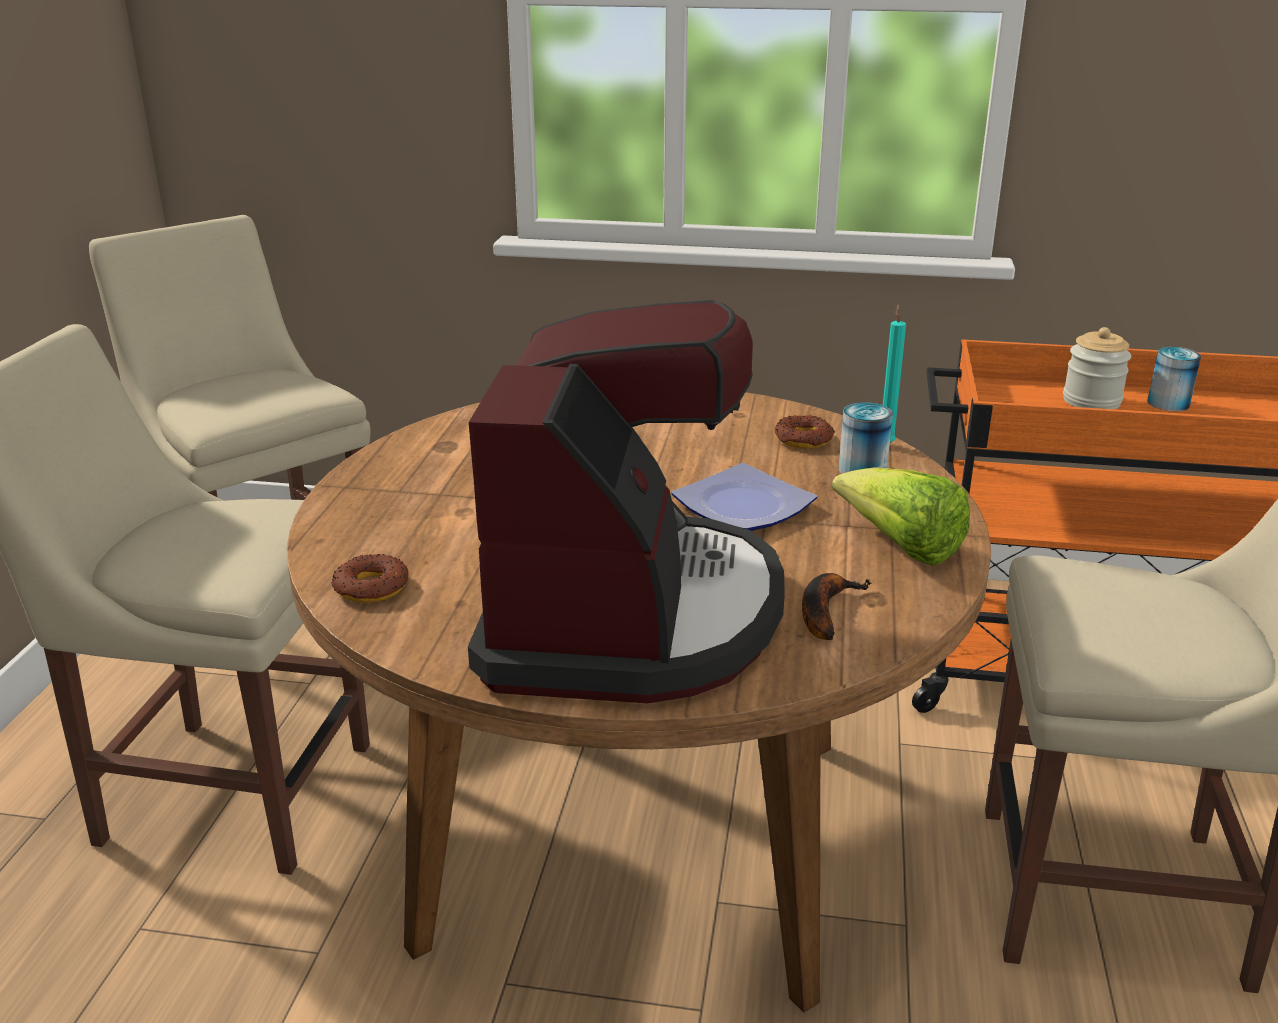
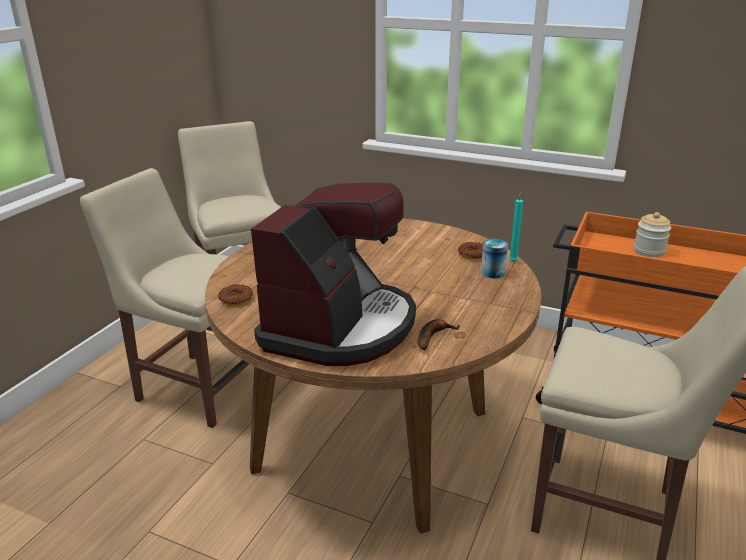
camera: 15 degrees right, 0 degrees up
(740, 507) = (421, 283): plate -> none
(901, 547) = (488, 312): lettuce -> none
(1168, 403) = (693, 257): can -> none

